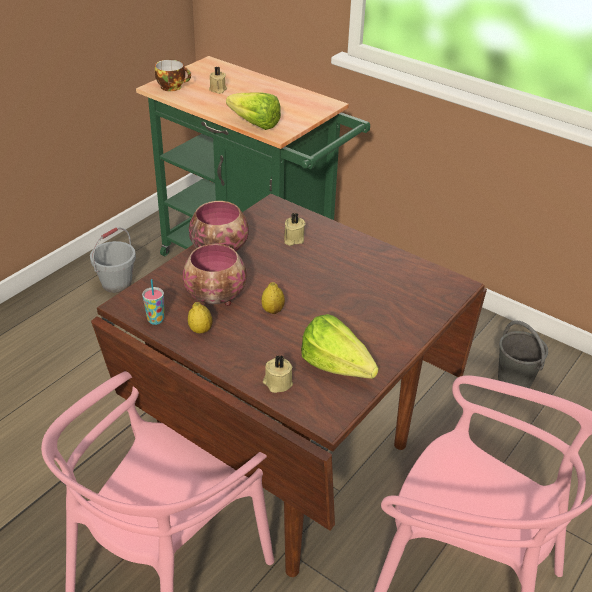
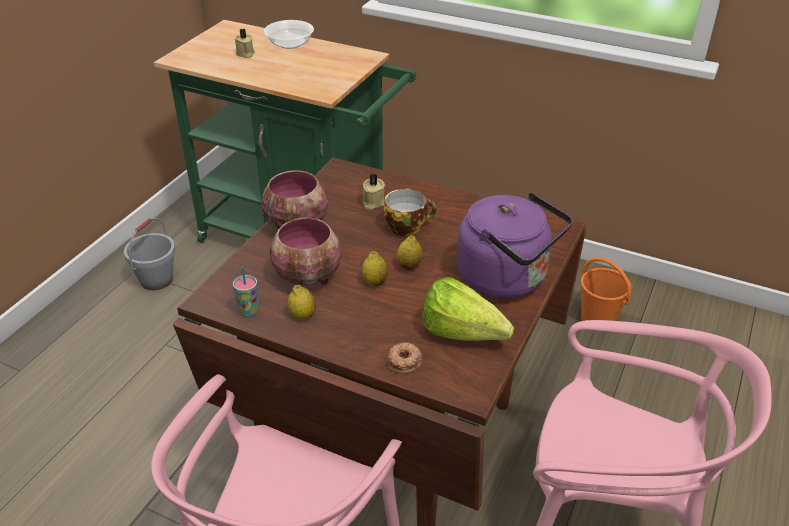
camera: 10 degrees left, 0 degrees up
(173, 87) = (195, 56): cup -> cup (407, 227)
(251, 123) = (293, 84): lettuce -> none
(260, 85) = (289, 44): none -> bowl
(277, 383) = (404, 360): beige candle -> donut
(308, 300) = (409, 266): none -> lemon
(393, 325) = (507, 279): none -> purple kettle
(515, 380) = (598, 319): grey bucket -> orange bucket

